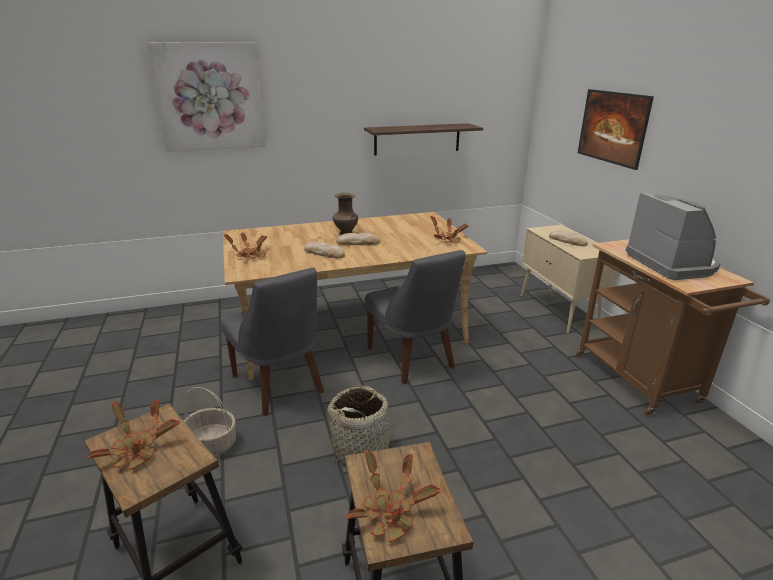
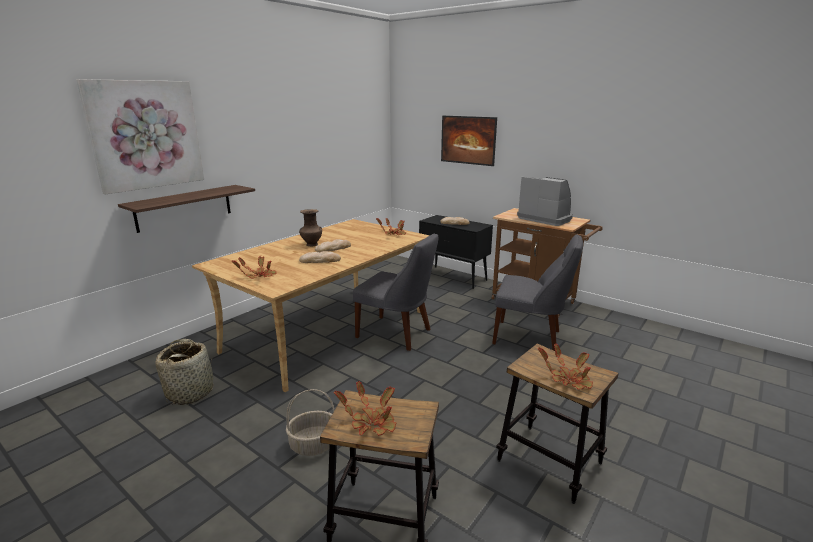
camera: 35 degrees left, 5 degrees down
(280, 386) = (318, 386): grey chair -> grey chair (530, 337)
(361, 450) = (430, 398): basket -> basket (190, 392)
(417, 139) = (320, 162): shelf -> shelf (184, 207)
(558, 311) = (454, 277): beige cabinet -> black cabinet

